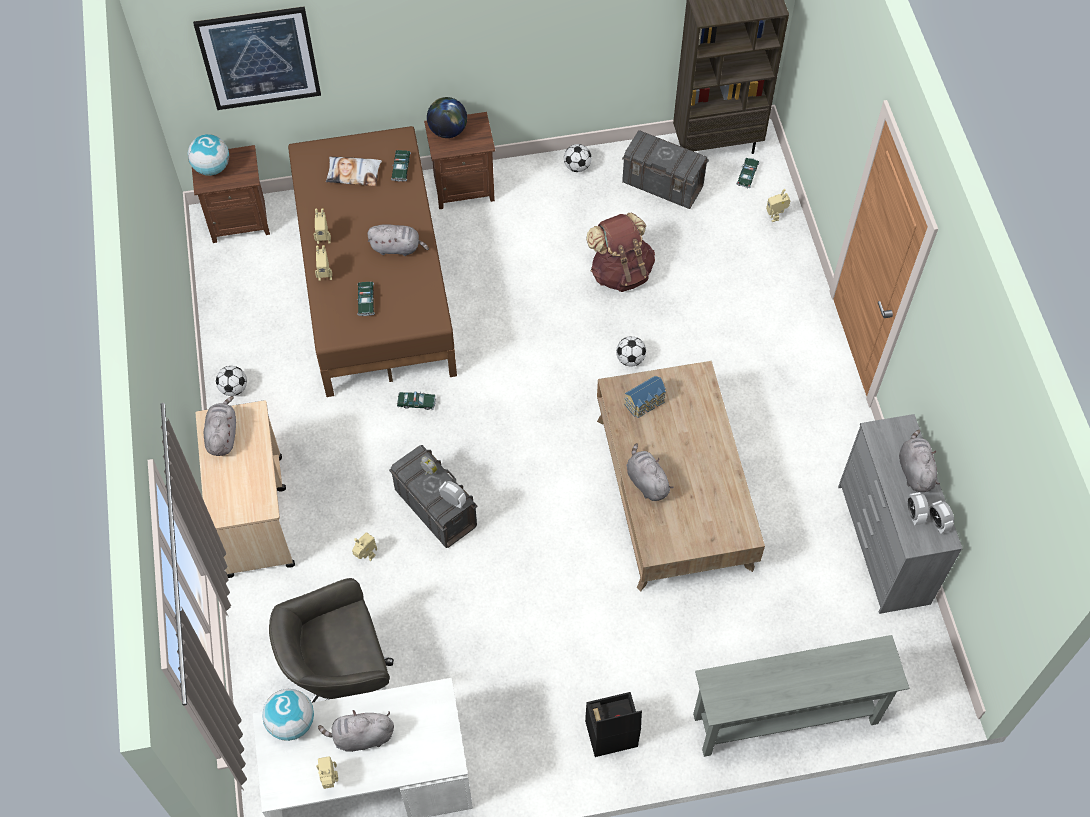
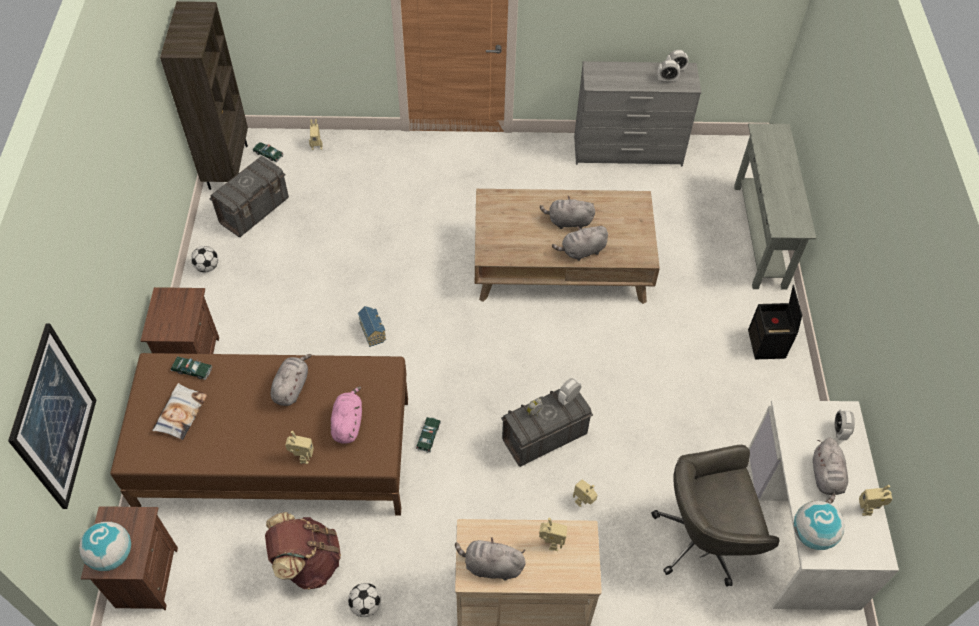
camera: 80 degrees left, 5 degrees down
(323, 238) = (255, 452): toy robot -> toy robot (551, 542)
(341, 678) = (704, 538): grey office chair -> grey office chair turned 90 degrees clockwise
(366, 301) = (347, 423): toy car -> pink plush toy
(423, 751) = (839, 431): none -> alarm clock
(448, 130) = (163, 322): globe -> none
(620, 272) = (335, 257): brown backpack -> brown backpack (307, 562)
(630, 359) = (427, 267): football -> none
(645, 403) = (506, 237): toy house -> toy house (373, 331)
(915, 470) = (630, 71): grey plush toy -> grey plush toy (568, 222)

